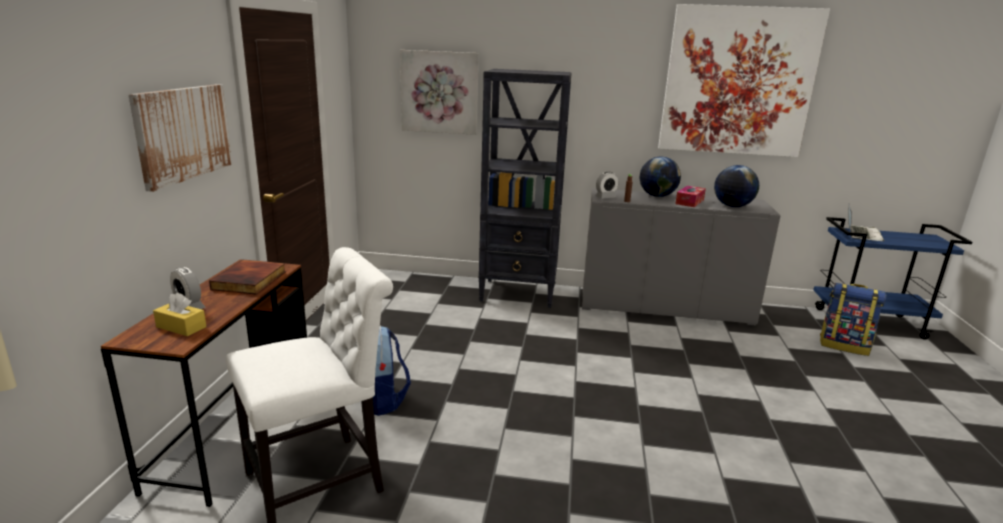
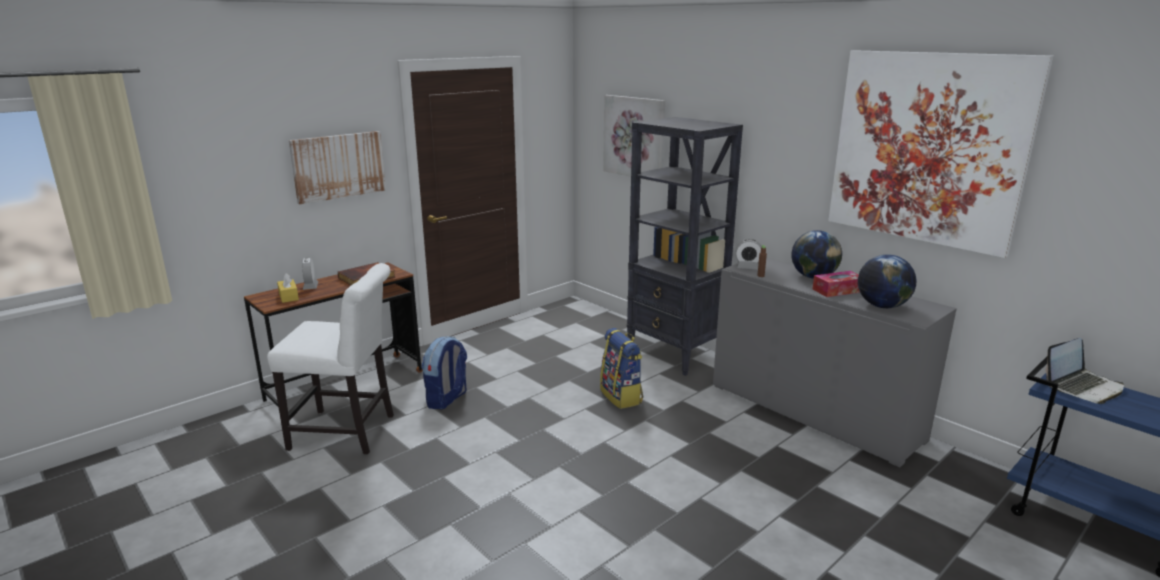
camera: 40 degrees right, 0 degrees up
(844, 345) = (991, 532): backpack -> backpack (622, 396)

